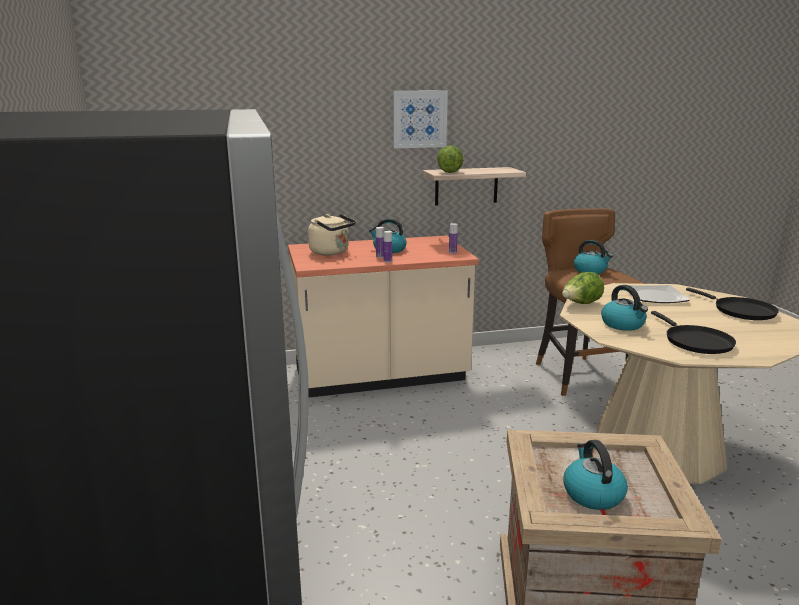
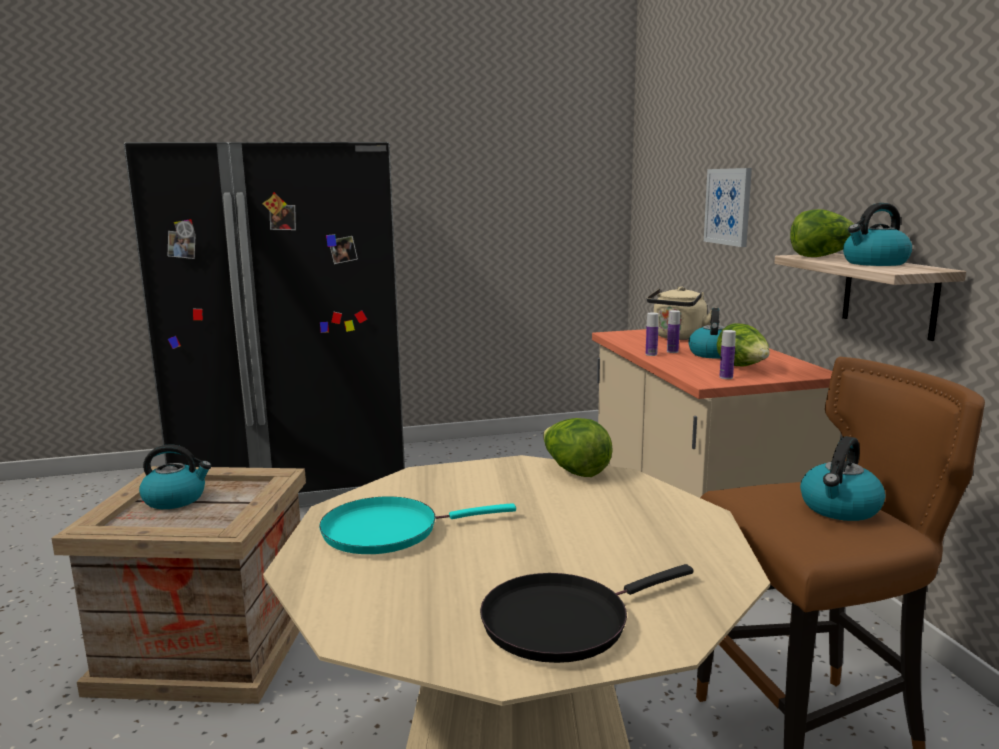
camera: 90 degrees right, 5 degrees down
(419, 119) = (838, 166): picture -> picture (728, 206)
(427, 247) = (742, 367): none -> lettuce
(623, 324) = (475, 489): kettle -> kettle (874, 263)
(656, 296) = (644, 539): plate -> none
(695, 341) = (388, 531): black frying pan -> turquoise frying pan

